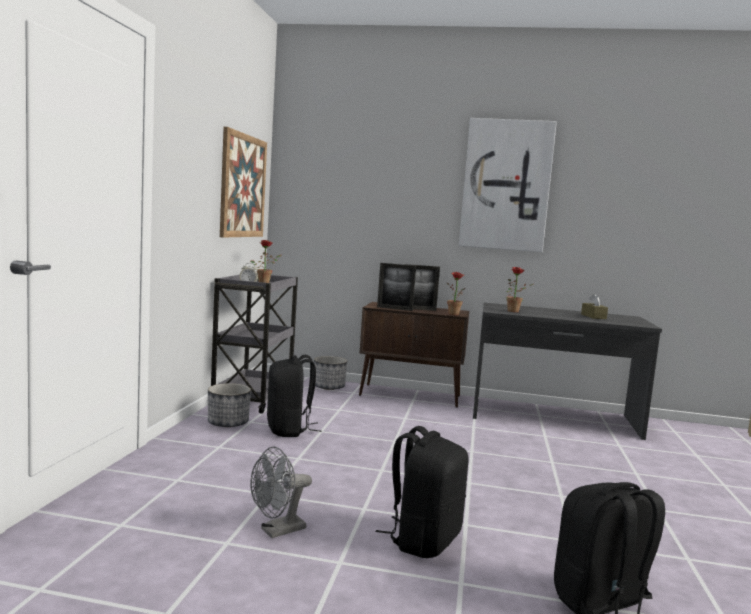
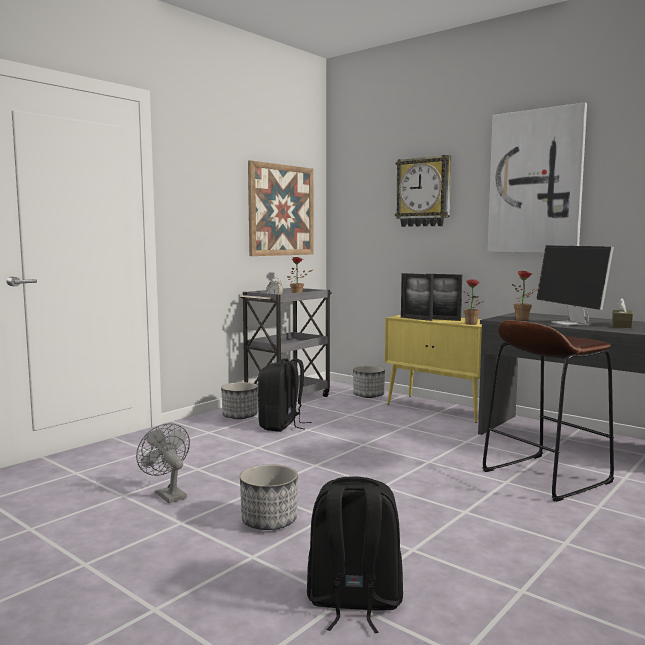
camera: 30 degrees right, 0 degrees up
(277, 531) = (167, 494): grey fan -> grey fan turned 60 degrees clockwise
(391, 182) = (424, 192): none -> wall clock
(411, 396) = (441, 409): brown cabinet -> yellow cabinet
(423, 540) = (269, 521): black backpack -> planter
(557, 315) = (571, 323): none -> monitor
(571, 452) = (545, 476): none -> brown stool

